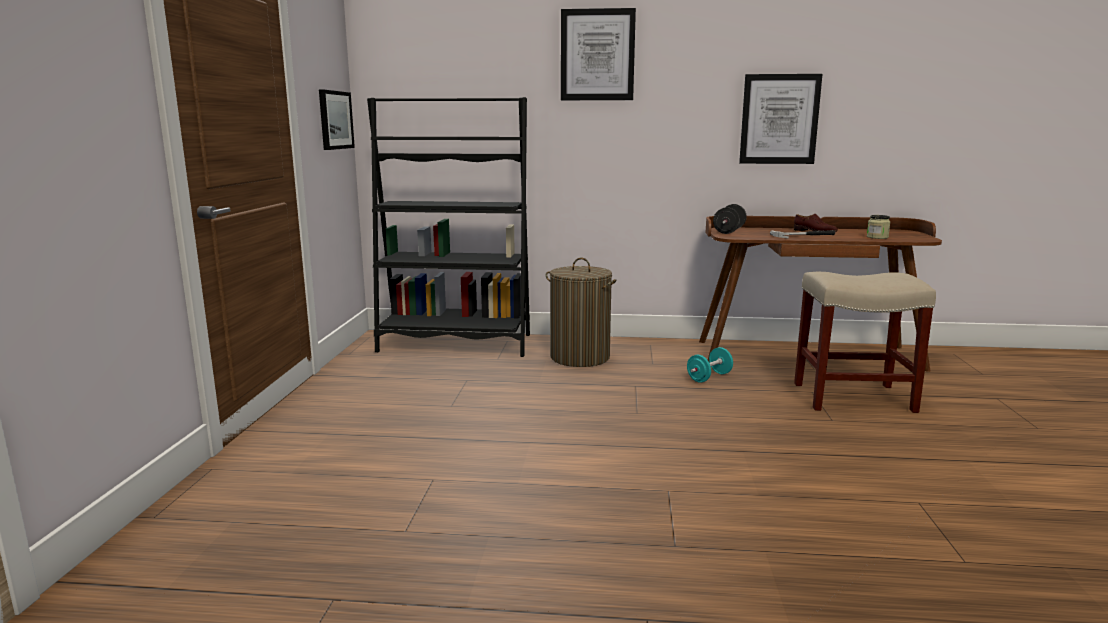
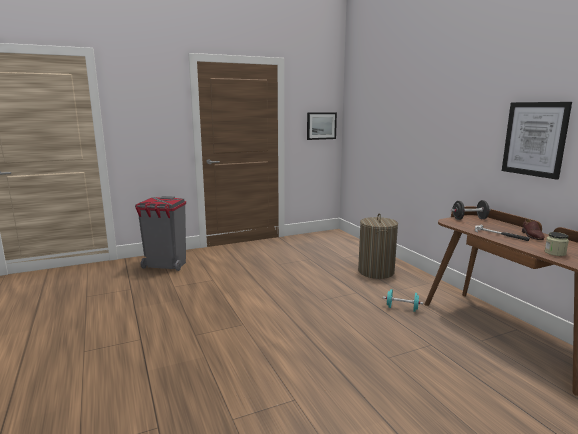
camera: 60 degrees right, 0 degrees up
(252, 520) = (166, 265): none -> grey trash can
(455, 343) = (349, 245): black bookcase -> none
(597, 55) = (430, 90): picture -> none
(851, 397) = (443, 361): beige stool -> none

